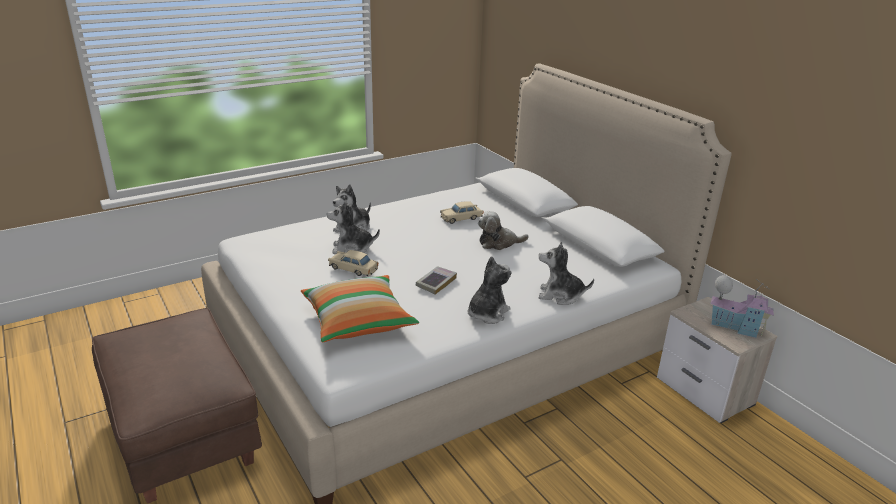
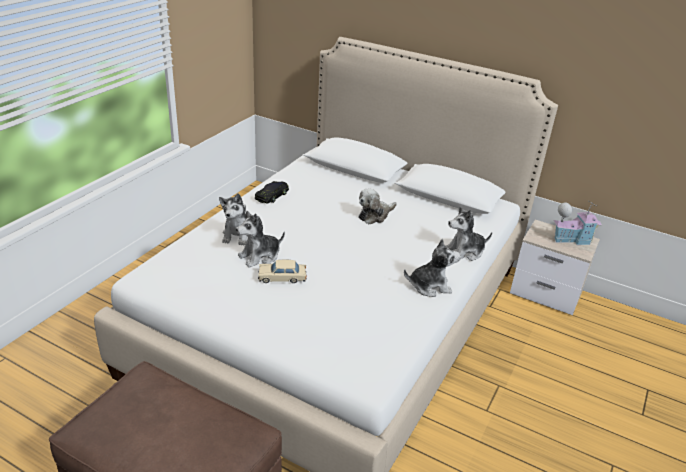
camera: 30 degrees left, 5 degrees up
(358, 321) = (338, 329): pillow -> none
(417, 206) = (272, 195): none -> black toy car
(436, 283) = (364, 269): book -> none
(461, 218) = (322, 198): beige toy car -> none
(487, 313) = (429, 286): plush toy -> plush toy turned 75 degrees clockwise

